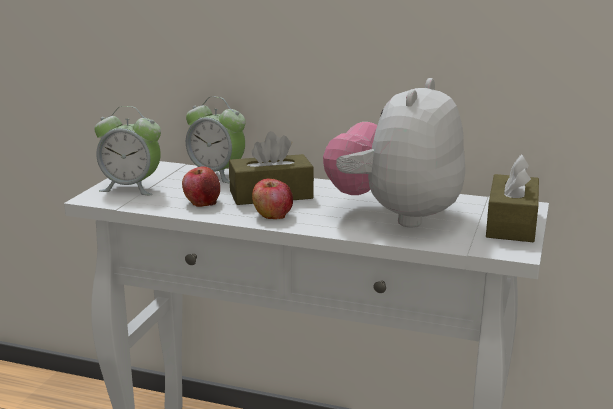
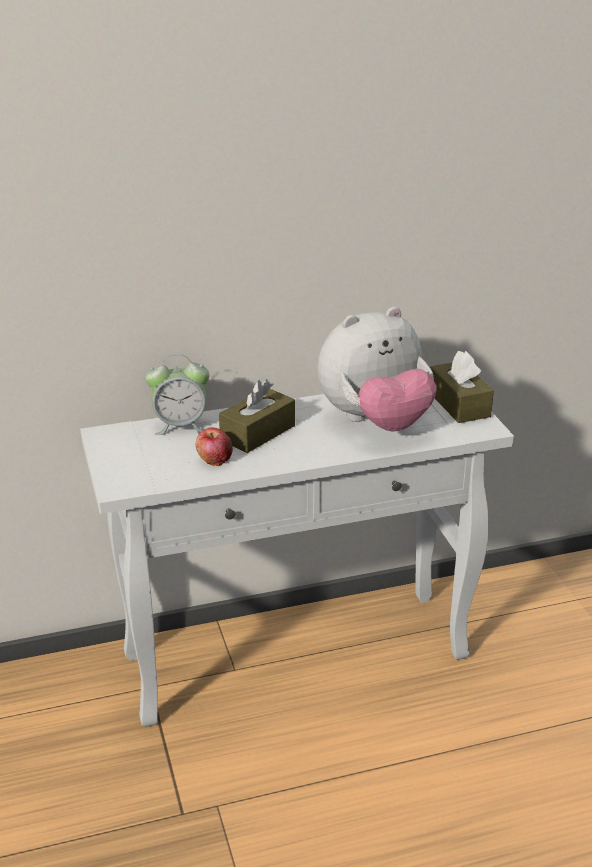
camera: 35 degrees left, 10 degrees up
(131, 188) = (131, 465): alarm clock -> none
(272, 215) = (289, 453): apple -> none
(396, 215) = (375, 422): plush toy -> plush toy turned 105 degrees counterclockwise

